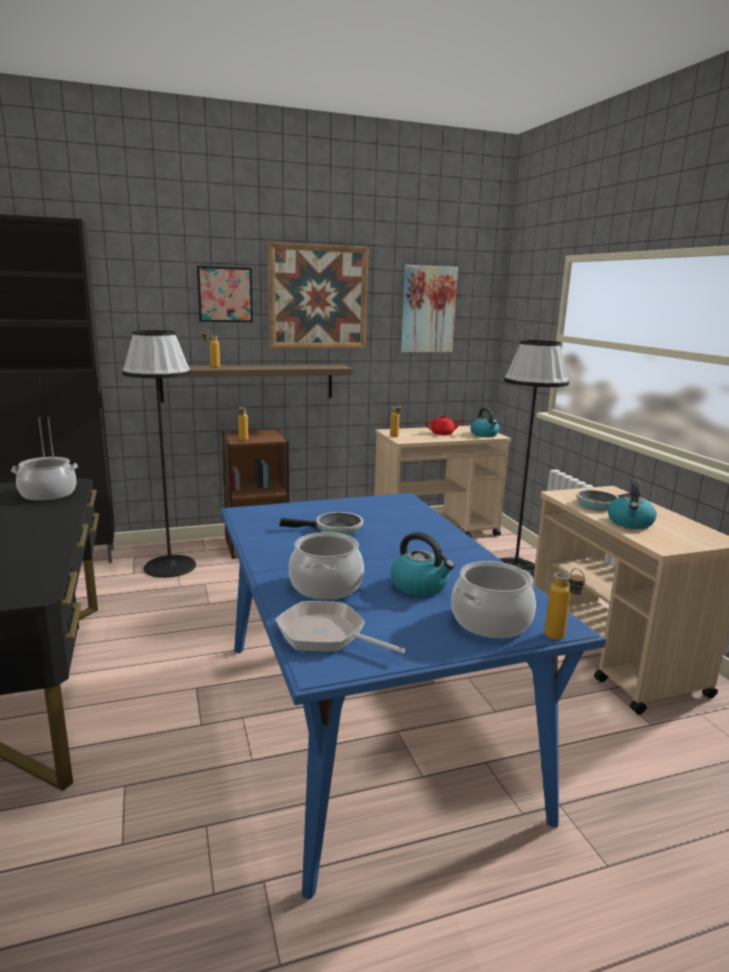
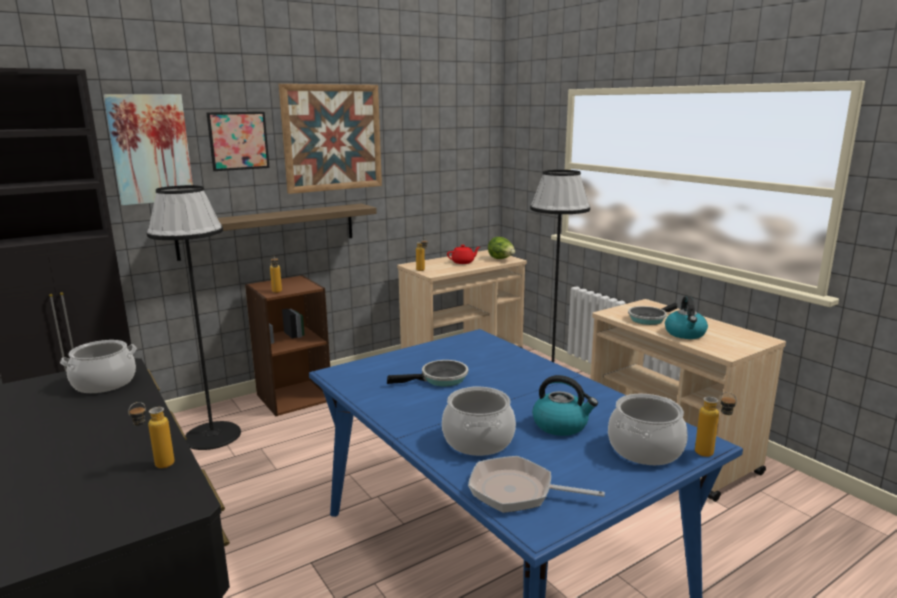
camera: 15 degrees left, 0 degrees up
(211, 367) = (232, 219): bottle -> bottle (156, 467)
(428, 309) = (436, 143): picture -> picture (150, 149)
(484, 434) = (501, 259): kettle -> lettuce

